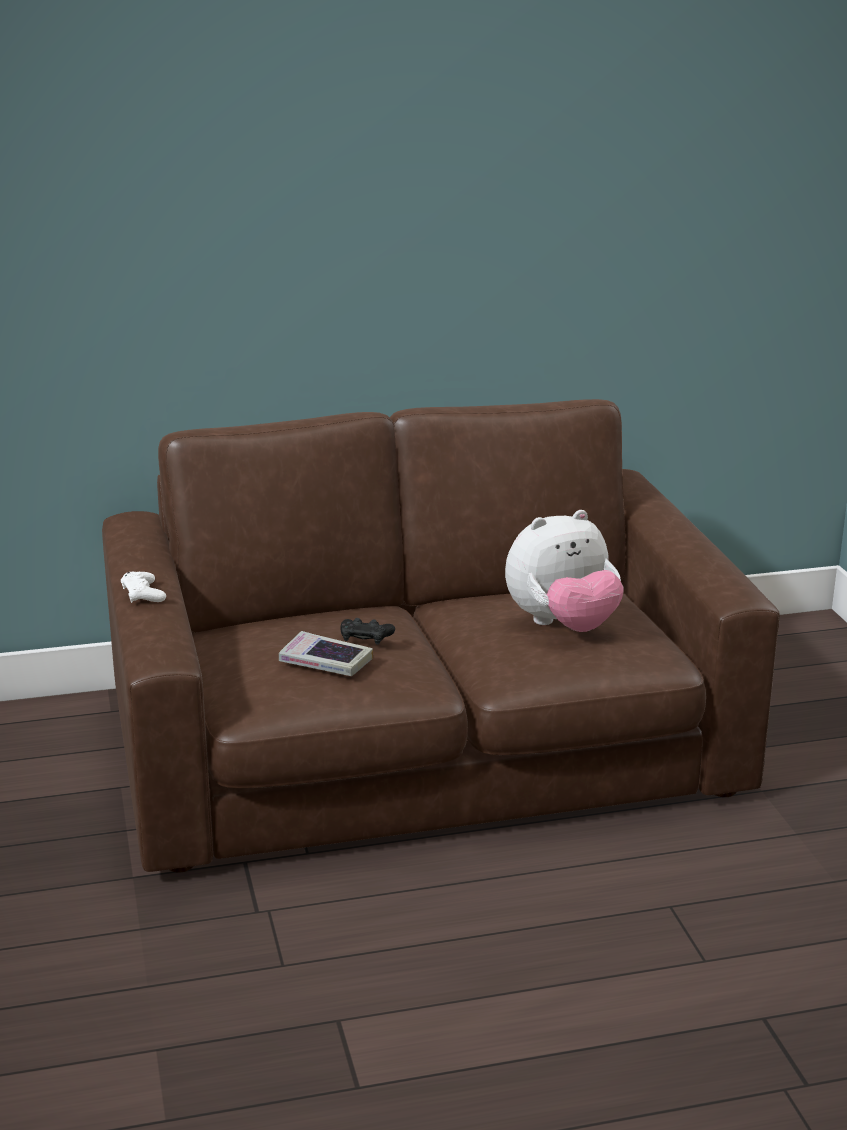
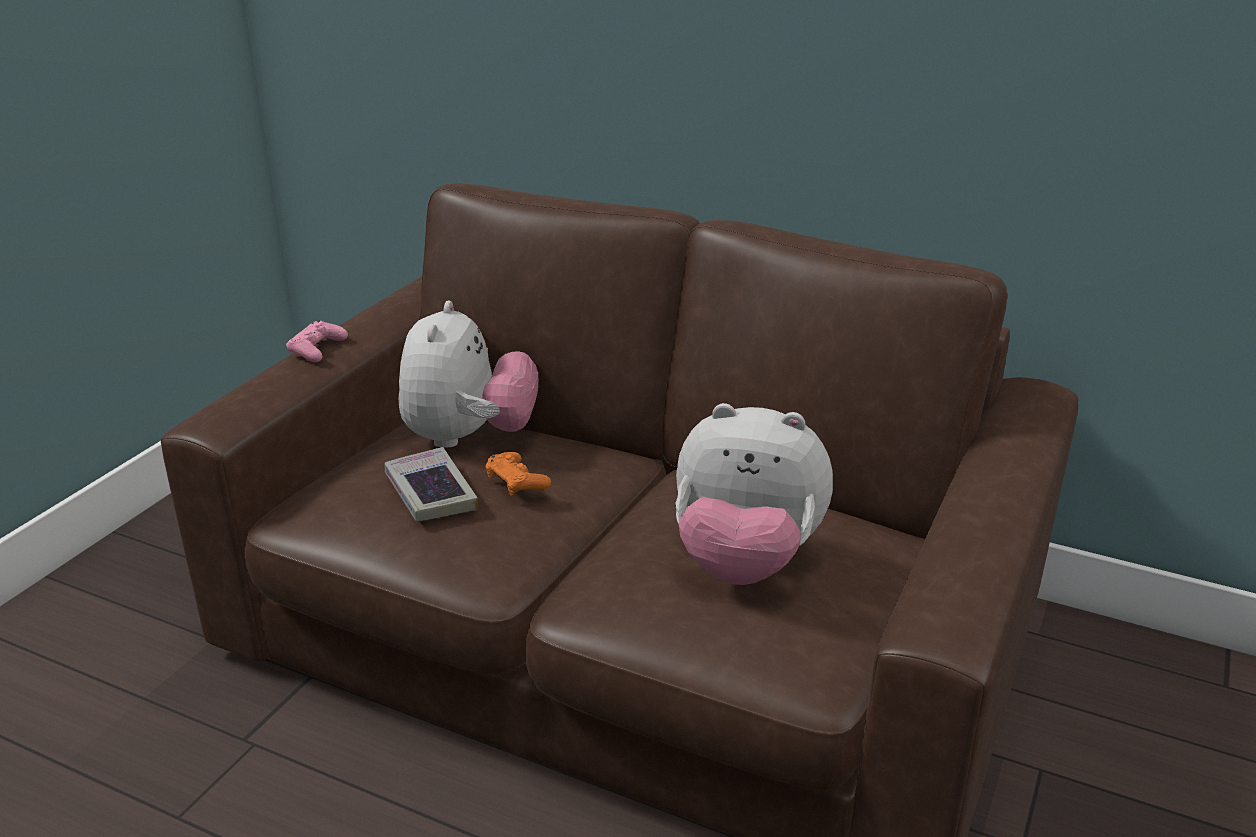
camera: 40 degrees right, 5 degrees up
(143, 594) = (317, 349): white game controller -> pink game controller
(275, 631) = (469, 438): none -> plush toy
(365, 637) = (516, 481): black game controller -> orange game controller

